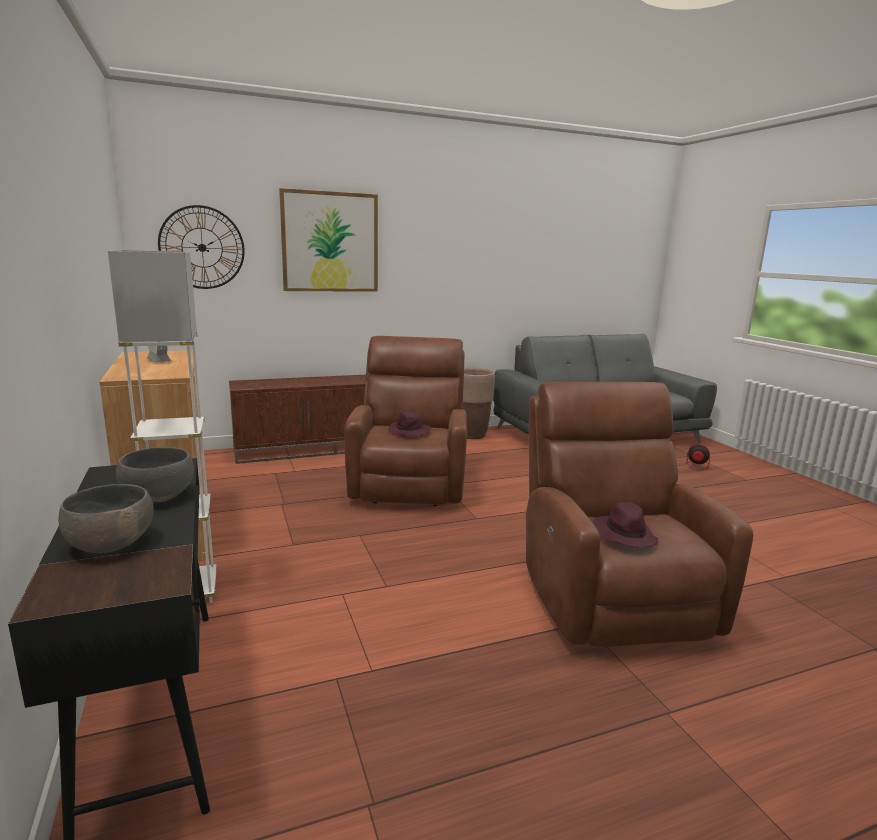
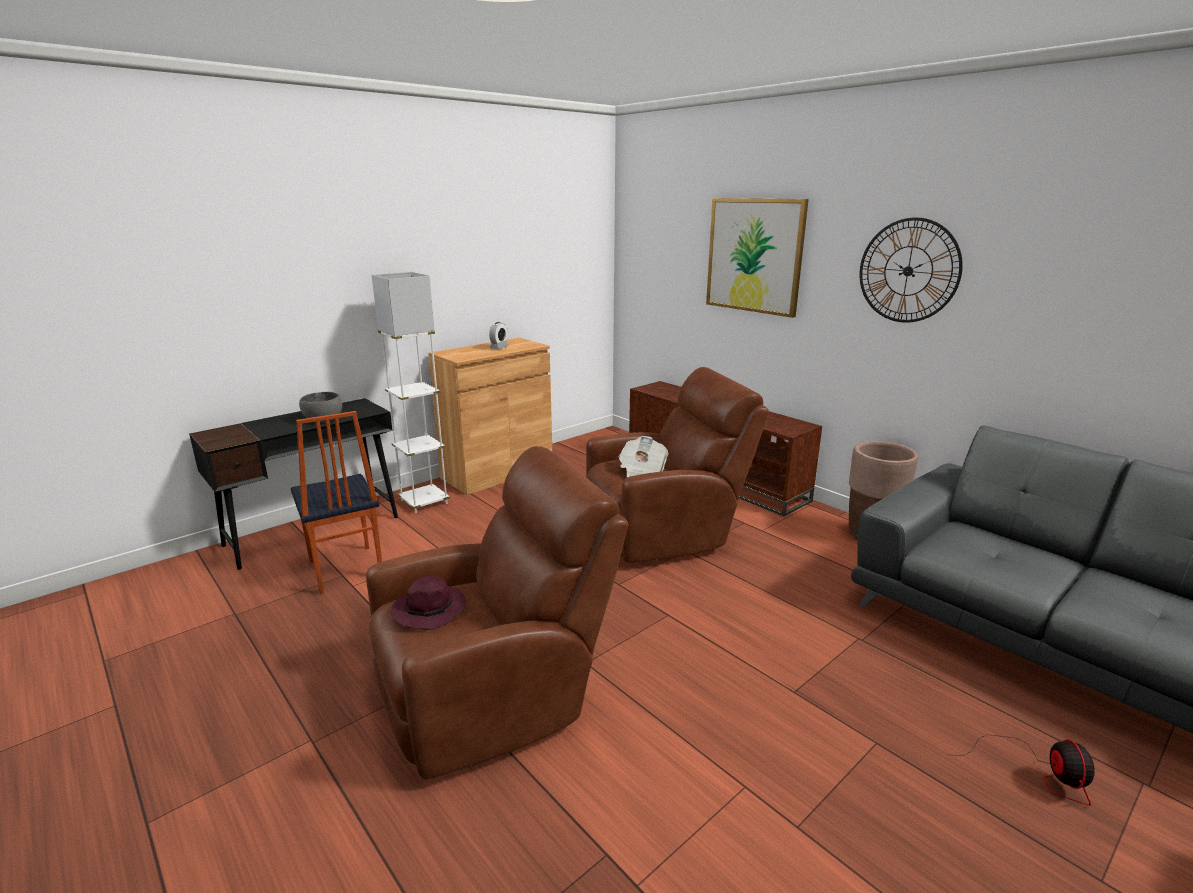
camera: 70 degrees right, 5 degrees up
(111, 544) = (260, 427): grey bowl -> none
(202, 247) = (656, 256): wall clock -> wall clock (908, 271)
(322, 676) = (344, 570): none -> chair
(409, 431) = (642, 472): purple hat -> newspaper

